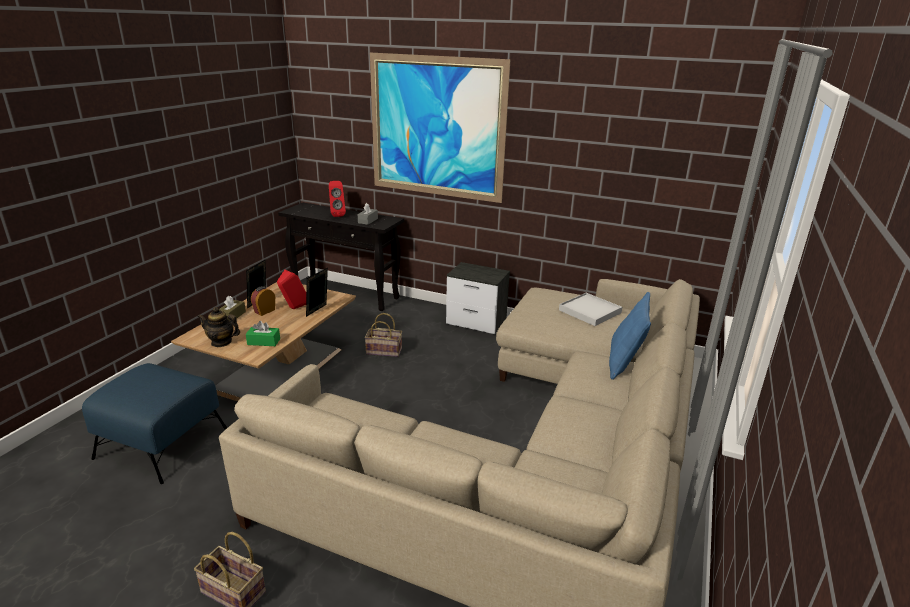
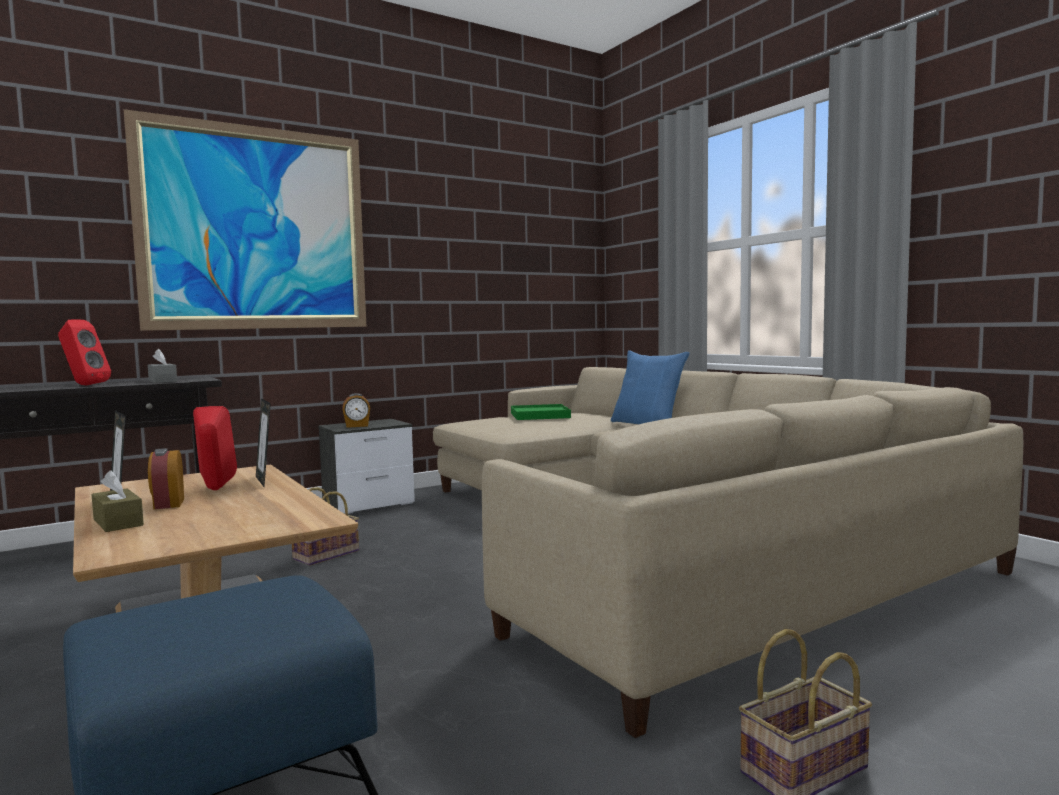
camera: 55 degrees left, 20 degrees down
(221, 342) = (205, 536): teapot -> none
(263, 342) = (283, 513): green tissue box -> none
(470, 273) = (357, 426): none -> alarm clock
(590, 311) = (540, 415): white tray -> green tray

